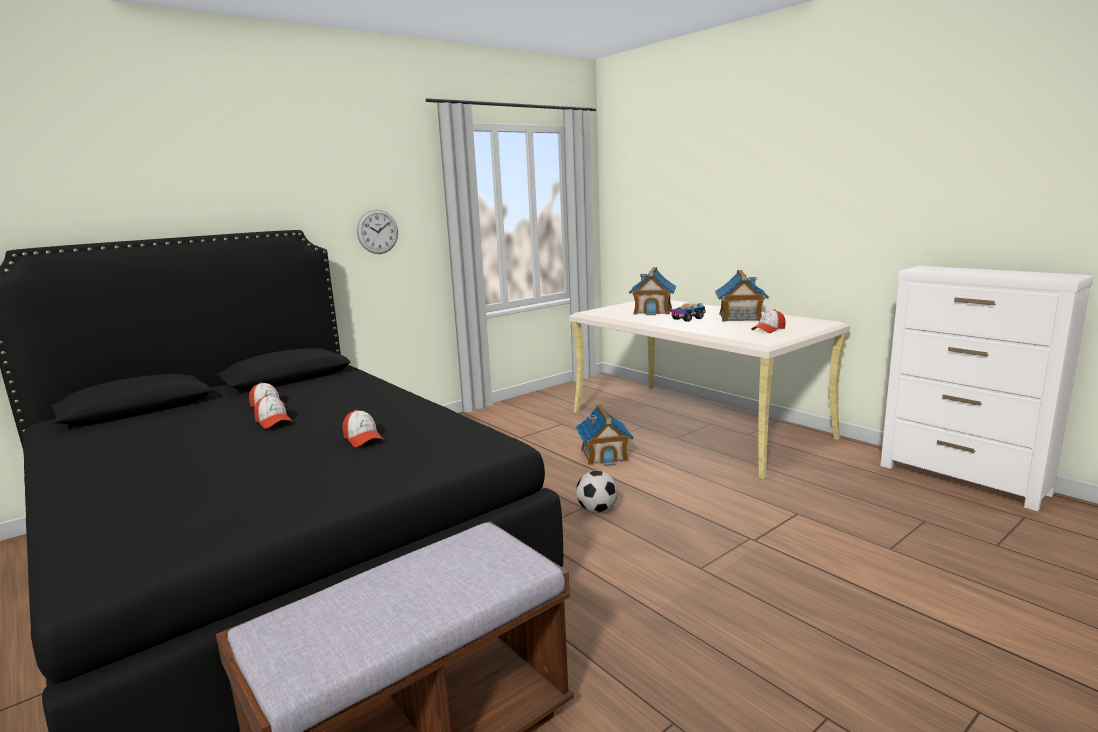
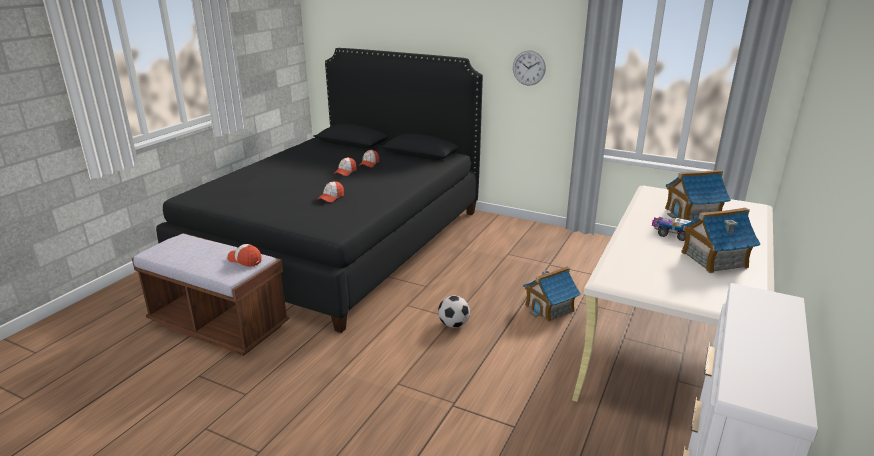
camera: 65 degrees right, 10 degrees up
(768, 330) = (665, 279): cap -> cap (245, 260)

